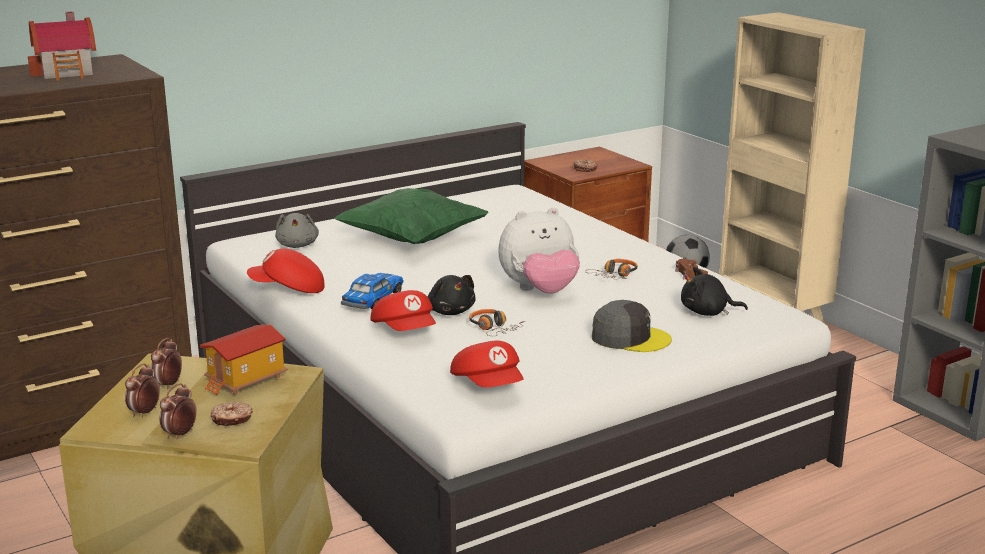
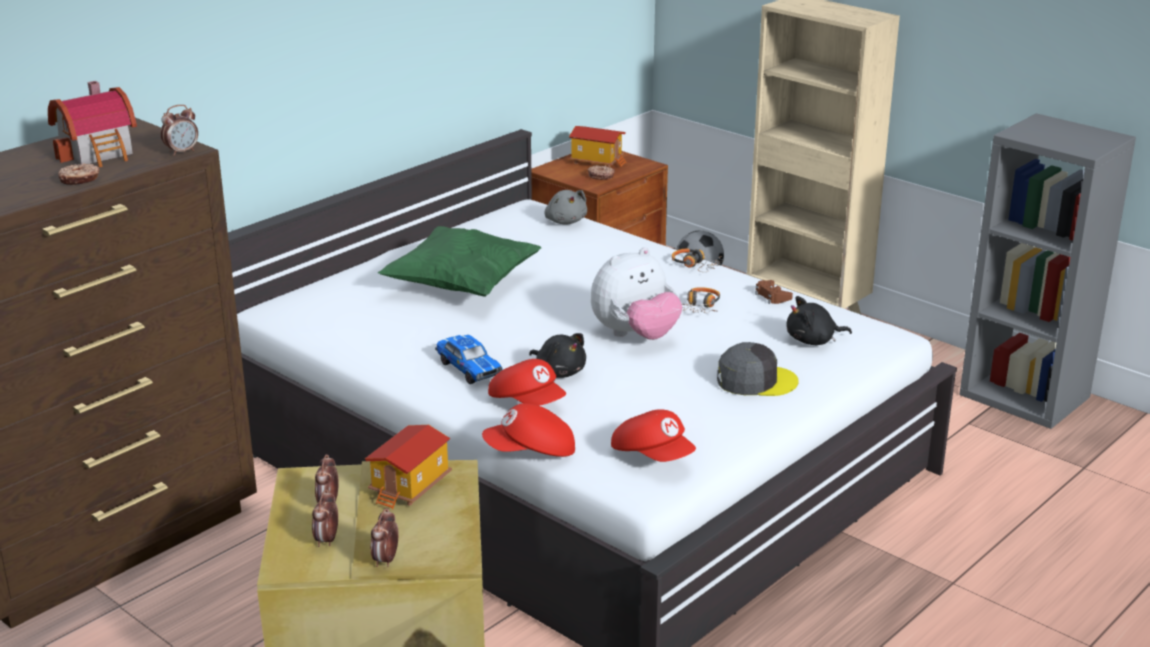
camera: 15 degrees left, 5 degrees up
(132, 76) = (182, 152): none -> alarm clock
(232, 419) = (427, 535): donut -> donut (79, 180)
(288, 289) = (368, 366): red cap -> red cap (531, 452)
(297, 245) = (340, 307): grey plush toy -> grey plush toy (565, 221)
(372, 300) = (469, 368): toy car -> toy car turned 135 degrees clockwise
(494, 329) = (618, 388): headphones -> headphones (696, 265)
(589, 159) = (597, 161): none -> toy house

